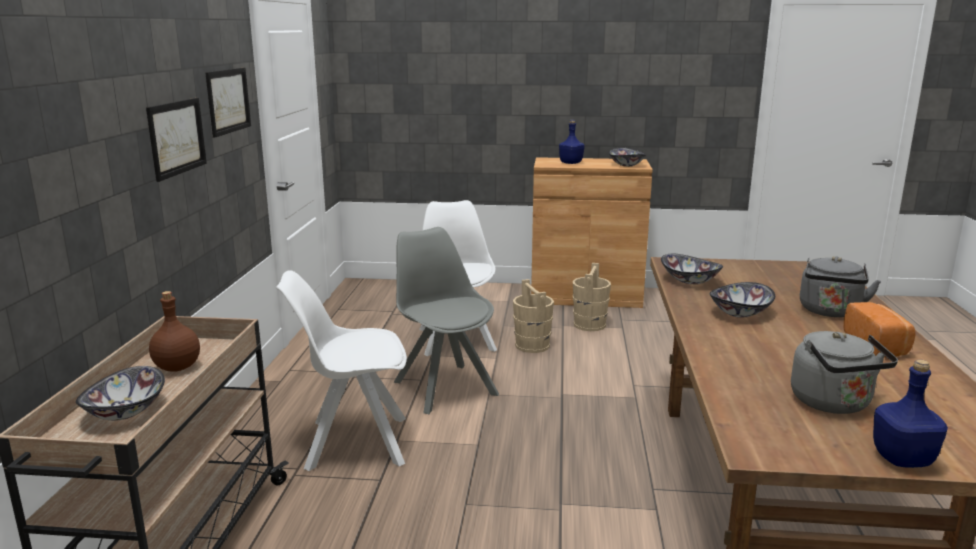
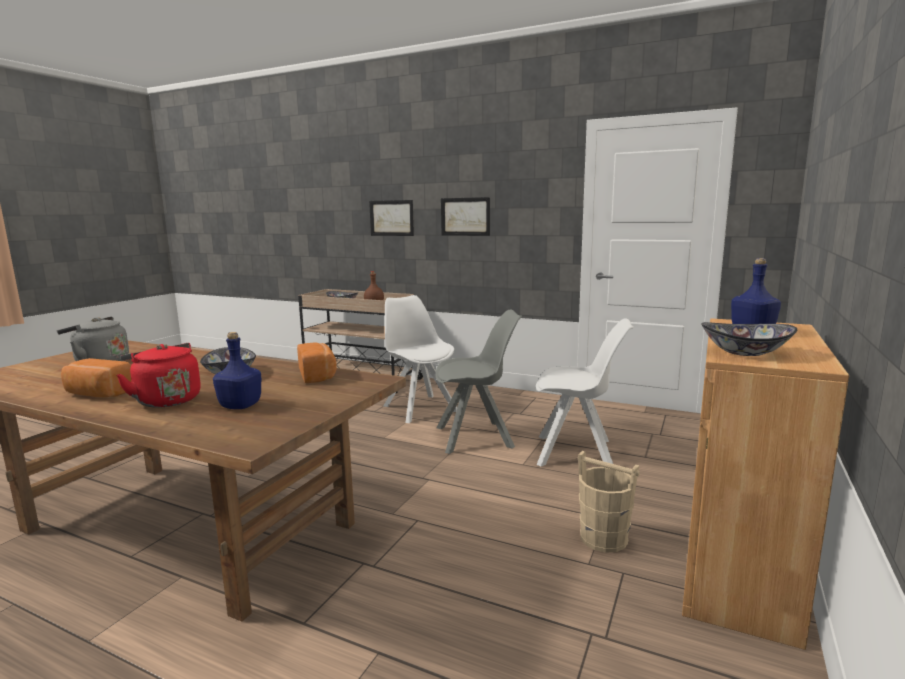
camera: 110 degrees right, 5 degrees down
(228, 101) = (530, 202): picture -> picture (391, 218)
(353, 443) = (419, 408): white chair -> white chair turned 45 degrees counterclockwise
(532, 345) = (546, 486): beige bucket -> none
(690, 280) = (318, 375): bowl -> bread
(830, 312) = (166, 400): grey kettle -> red kettle
(903, 460) = (45, 360): blue bottle -> blue bottle (239, 406)

